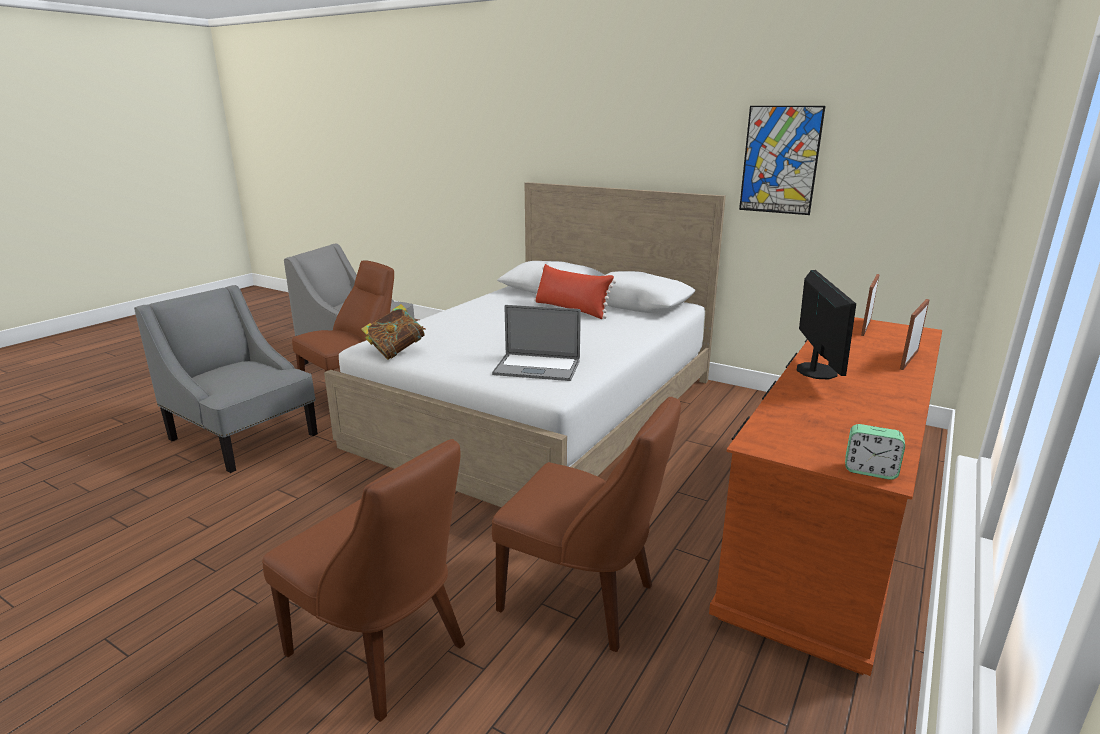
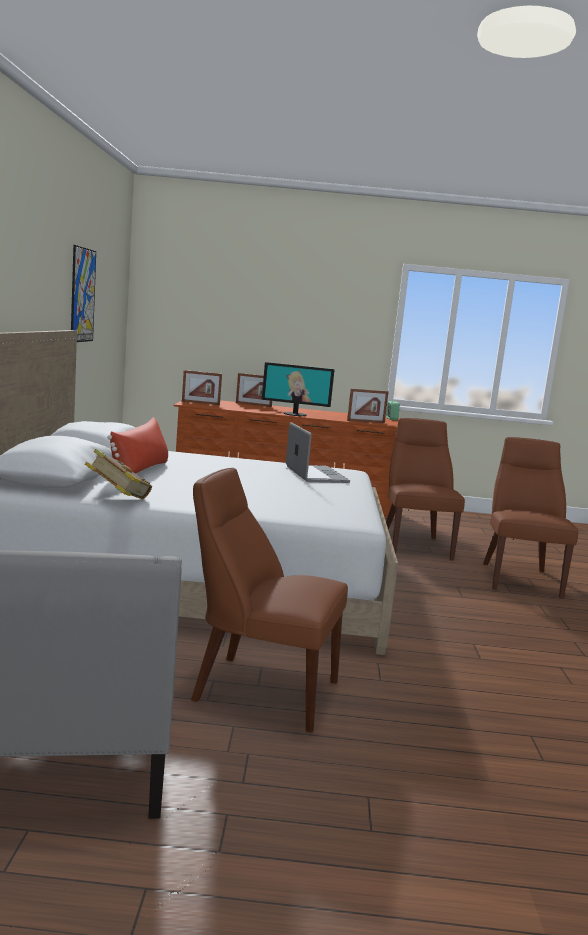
camera: 120 degrees left, 10 degrees down
(244, 436) = (446, 728): grey armchair -> none
(396, 352) = (353, 511): book -> book (118, 499)
(776, 418) = (366, 422): none -> picture frame
(815, 371) = (295, 414): monitor -> monitor turned 150 degrees counterclockwise

